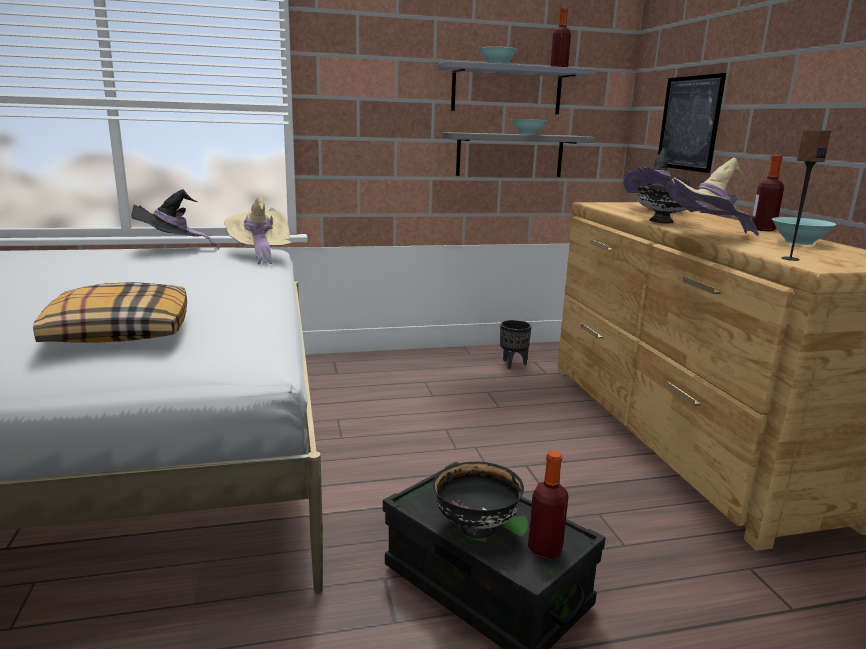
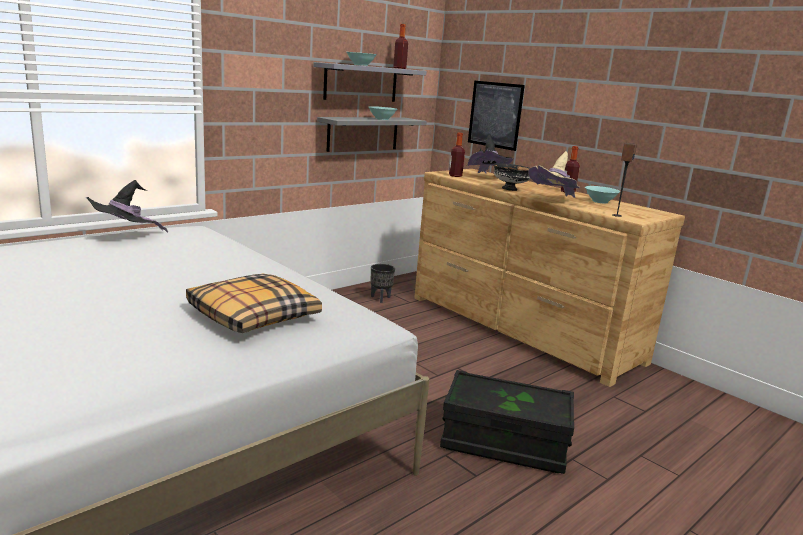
camera: 30 degrees left, 0 degrees up
(260, 254) = (211, 234): beige hat -> none
(475, 528) = (508, 404): black bowl -> none
(544, 549) = (552, 406): bottle -> bottle (455, 176)

